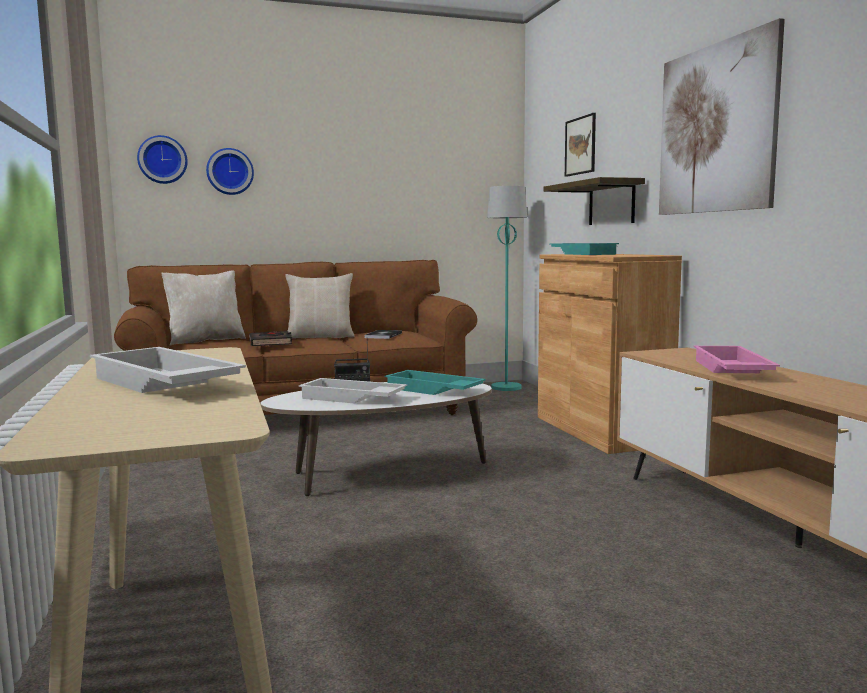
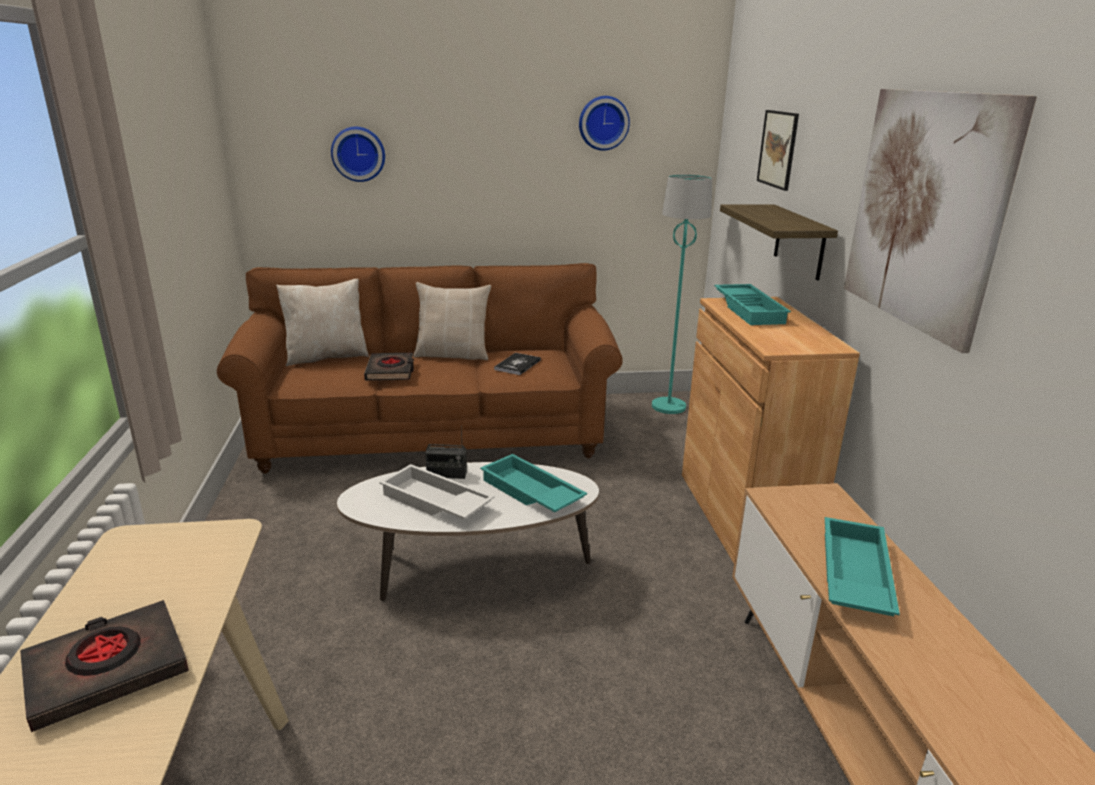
camera: 10 degrees right, 15 degrees up
(161, 384) = (107, 670): white tray -> black book
(162, 160) = (282, 141): wall clock -> wall clock (603, 123)
(729, 370) = (852, 575): pink tray -> turquoise tray

